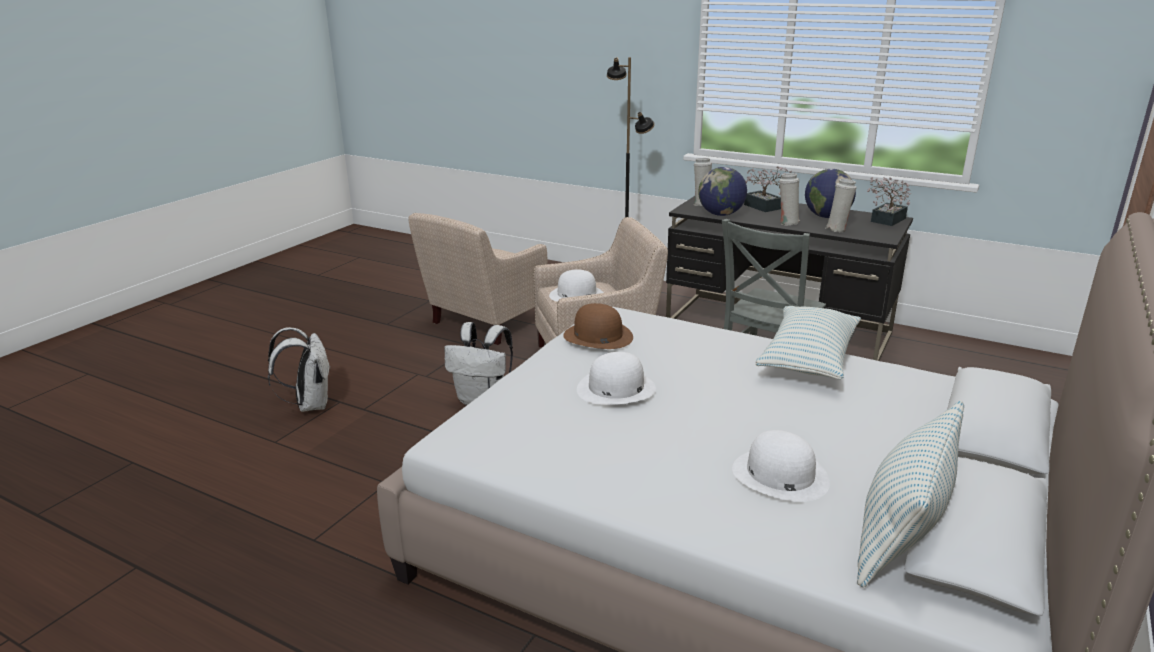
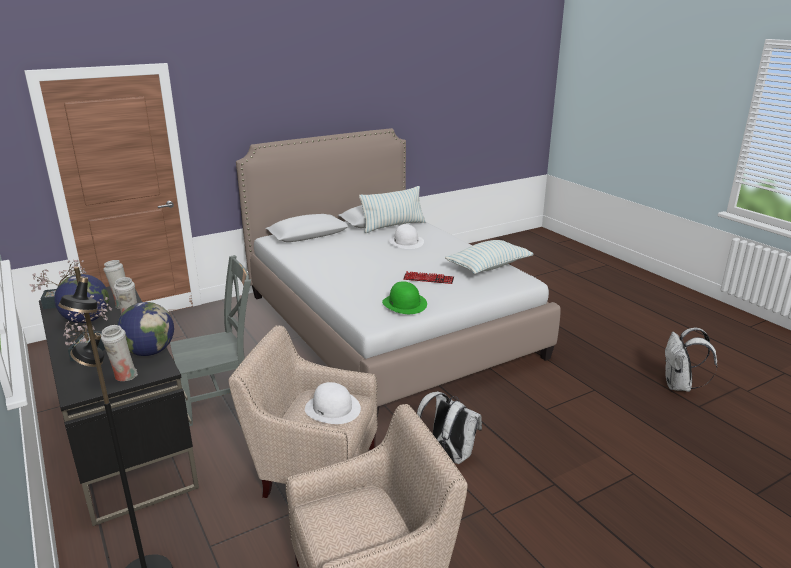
camera: 150 degrees left, 0 degrees up
(310, 405) = (606, 509): white backpack -> white backpack (679, 386)
(597, 336) = (404, 304): brown hat -> green hat
(616, 388) = (428, 279): white hat -> keyboard
(808, 359) = (316, 269): pillow -> pillow (488, 267)

